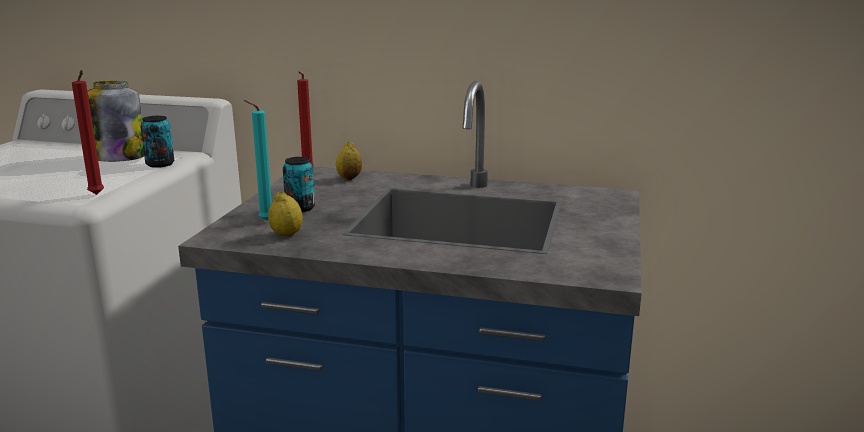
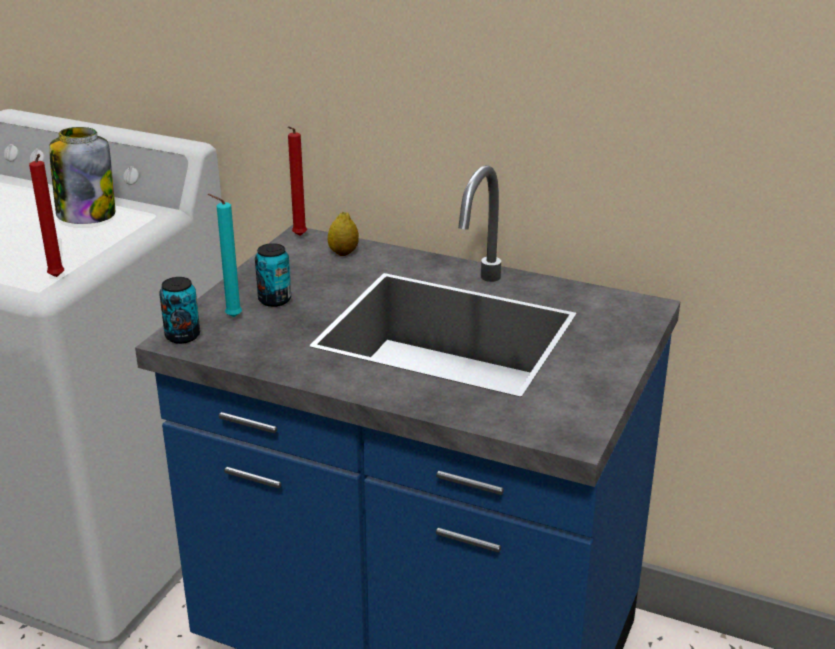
camera: 10 degrees right, 10 degrees up
(160, 164) = (129, 229): can -> can (182, 336)
(286, 234) = (250, 341): lemon -> none

